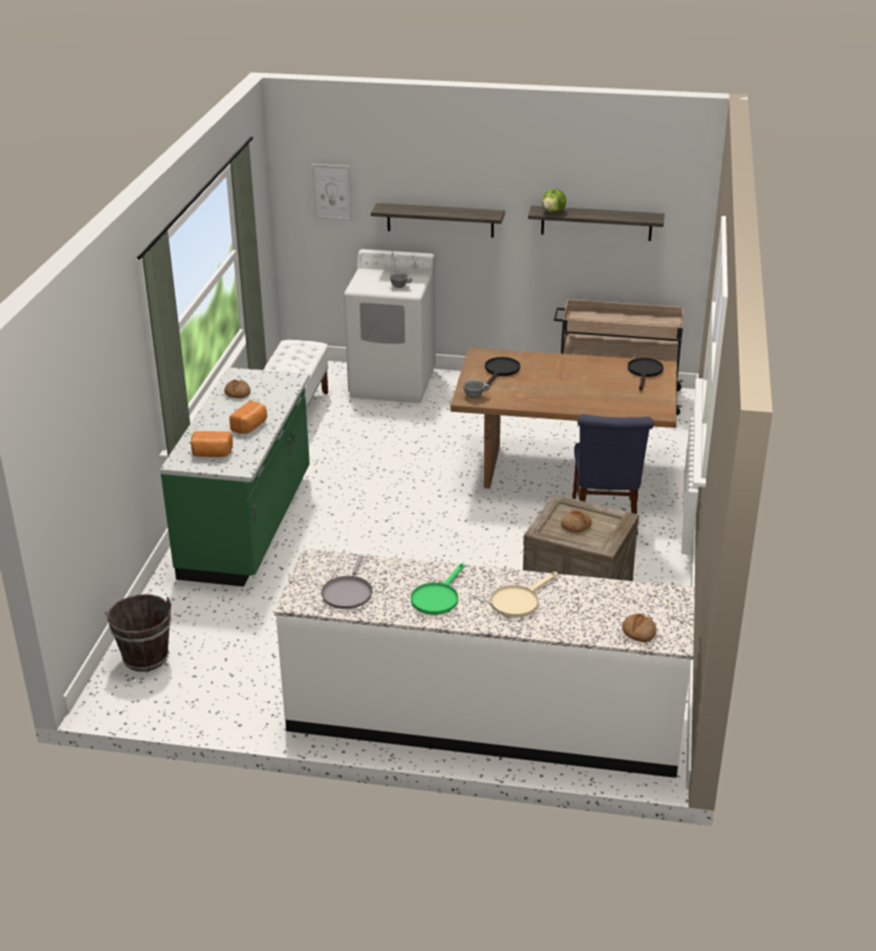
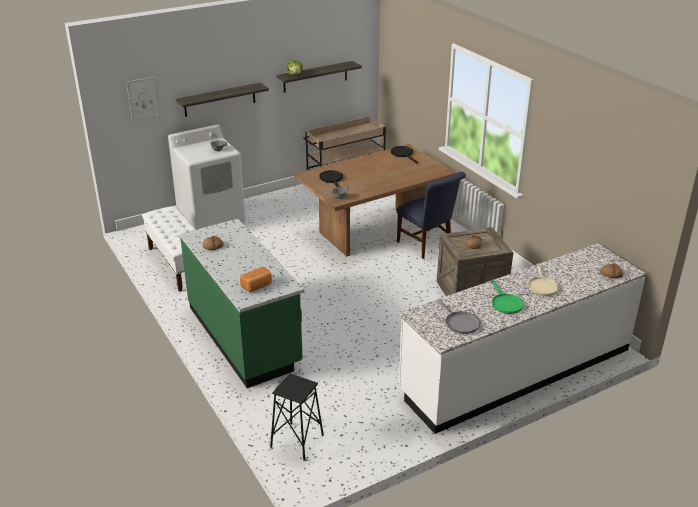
camera: 40 degrees left, 0 degrees up
(145, 657) = (297, 441): brown bucket -> black stool
(250, 426) = (254, 261): bread -> none

